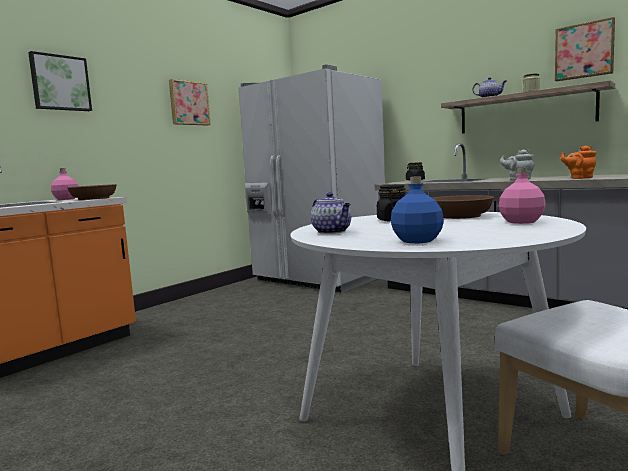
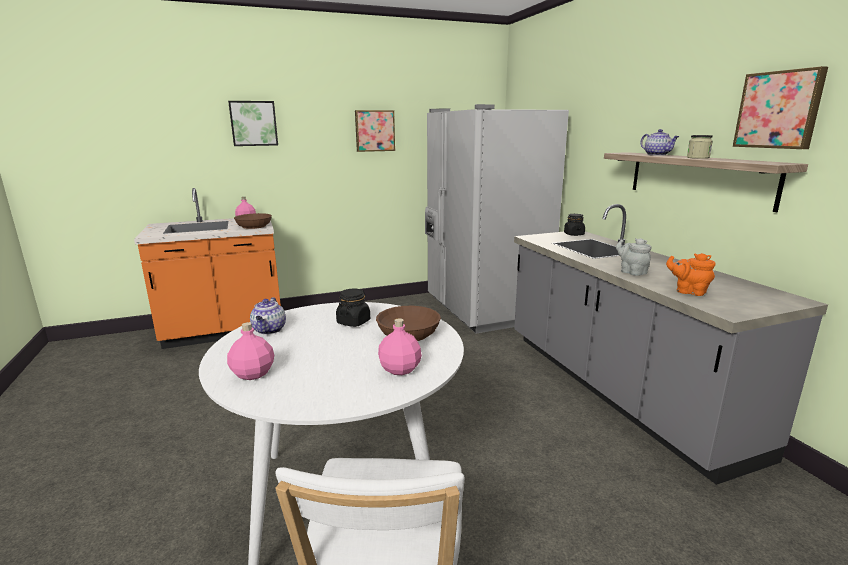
camera: 30 degrees right, 10 degrees up
(417, 240) = (253, 373): blue bottle -> pink bottle

